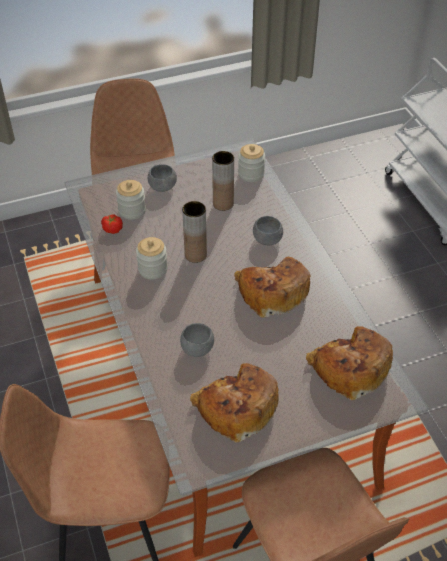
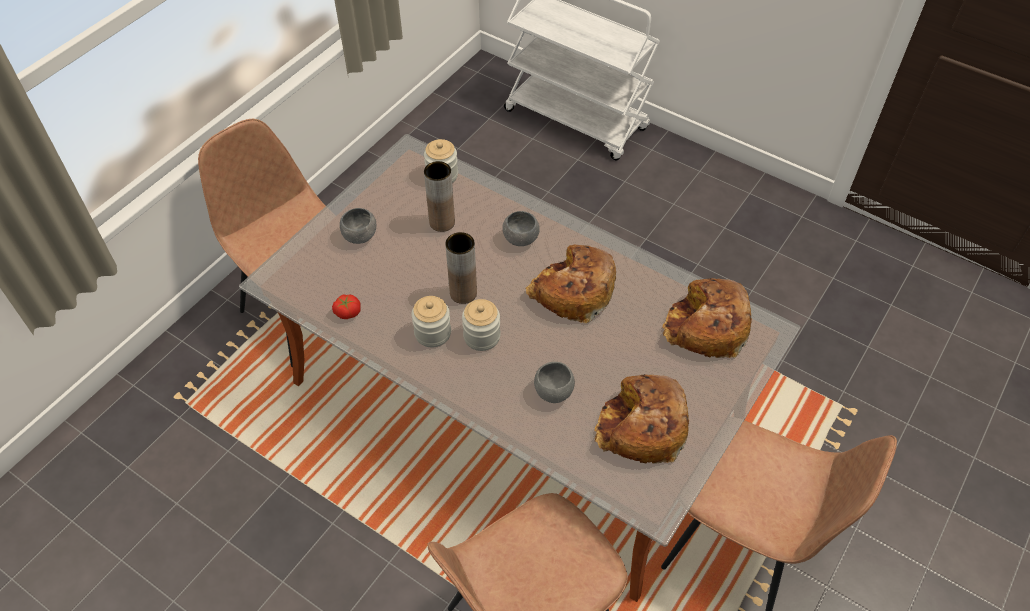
camera: 35 degrees left, 5 degrees up
(132, 210) = (350, 280): jar -> jar (481, 336)

